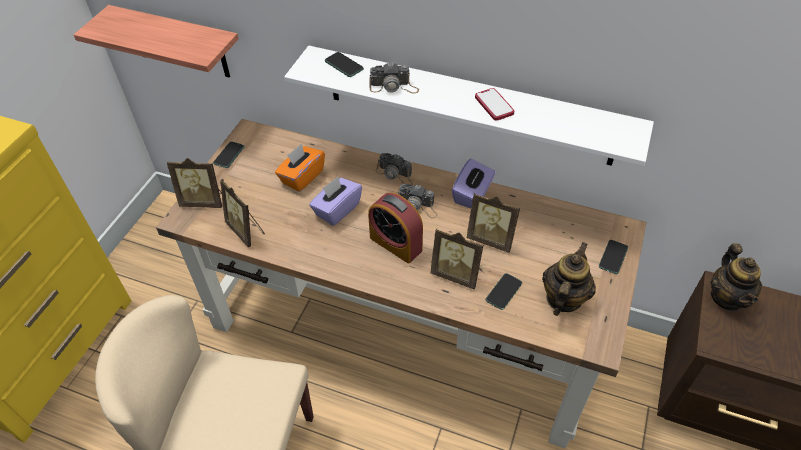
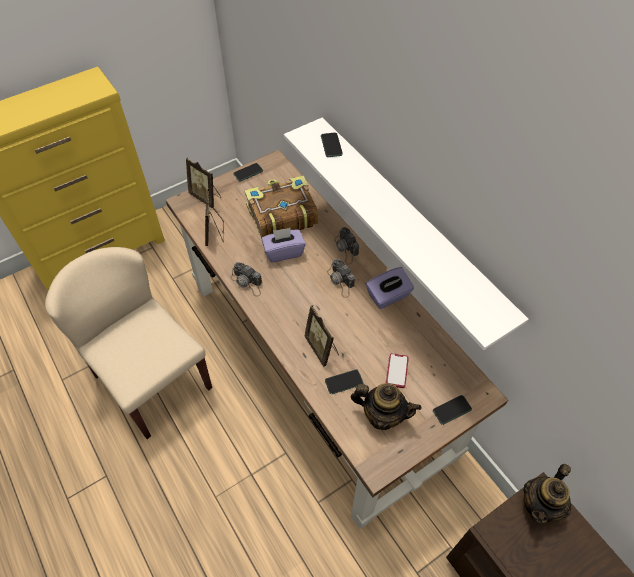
camera: 35 degrees right, 5 degrees up
(178, 42) = (255, 72): shelf -> none
(302, 177) = (281, 214): orange tissue box -> book
(394, 87) = (350, 180): camera -> camera (247, 282)
(396, 244) = (301, 300): alarm clock -> none
(491, 239) = (371, 338): picture frame -> none
(494, 105) = (410, 234): phone -> phone (397, 371)
(563, 298) = (382, 415): teapot -> teapot turned 45 degrees clockwise

